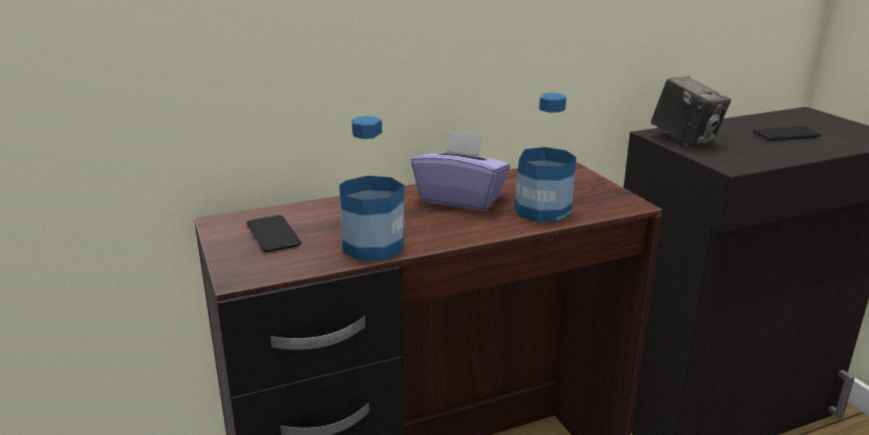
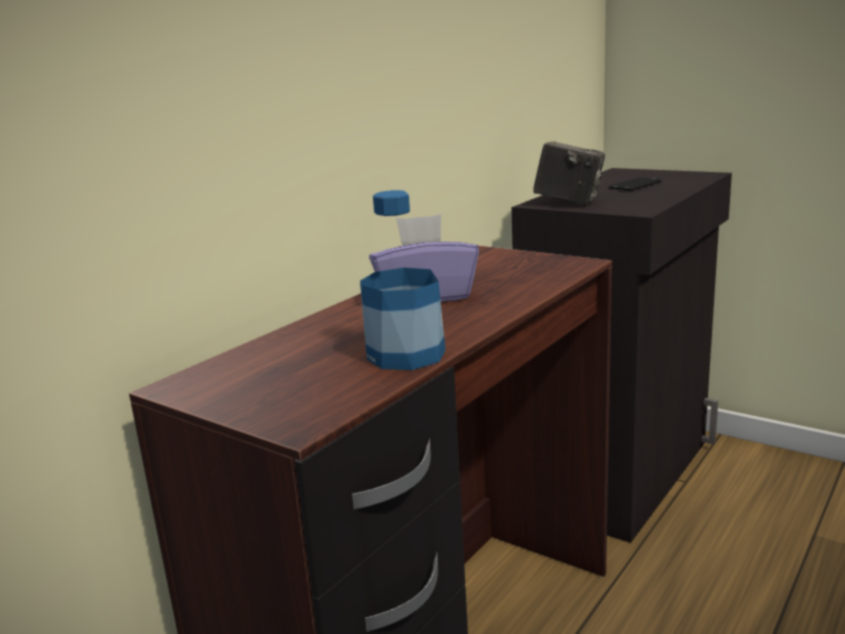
camera: 30 degrees left, 5 degrees down
(273, 234) = (269, 378): phone -> none
(542, 211) = (517, 285): bottle -> none

